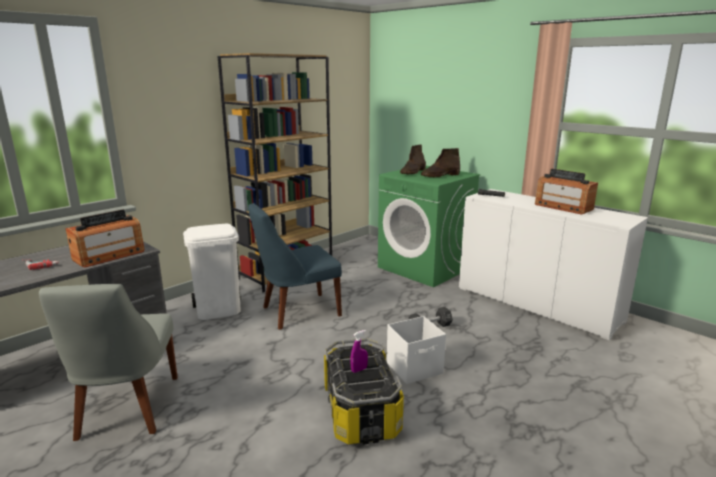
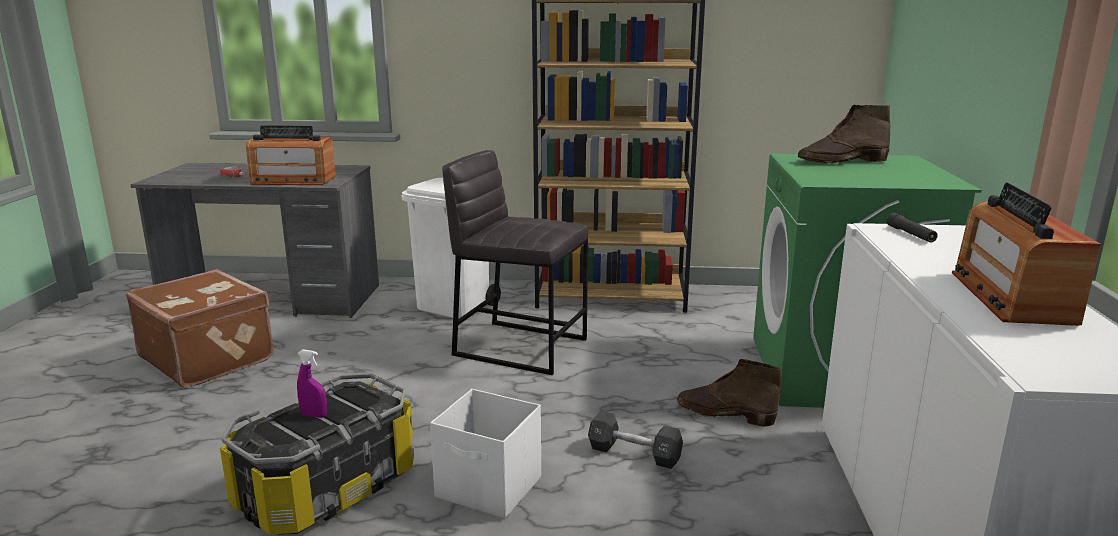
camera: 50 degrees right, 0 degrees up
(127, 410) = (209, 358): grey chair -> brown suitcase
(297, 312) = (520, 346): blue chair -> grey stool
(440, 176) = (871, 175): brown boot -> brown boot (724, 413)

